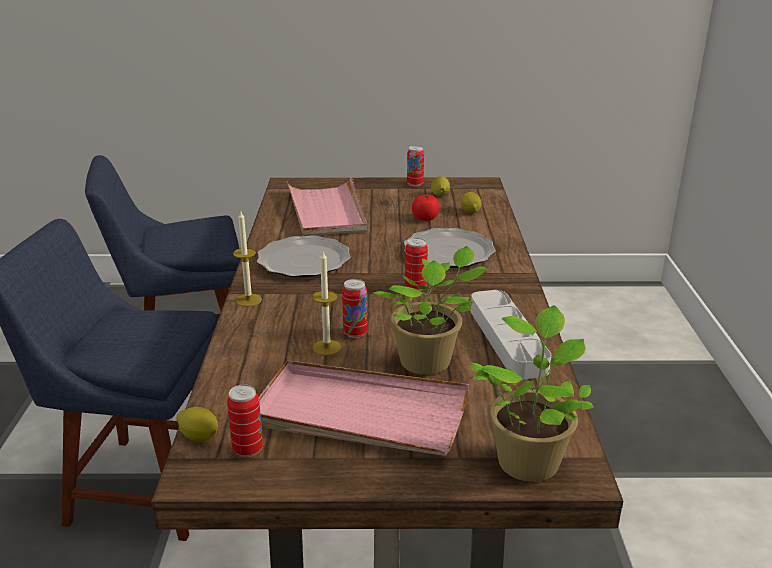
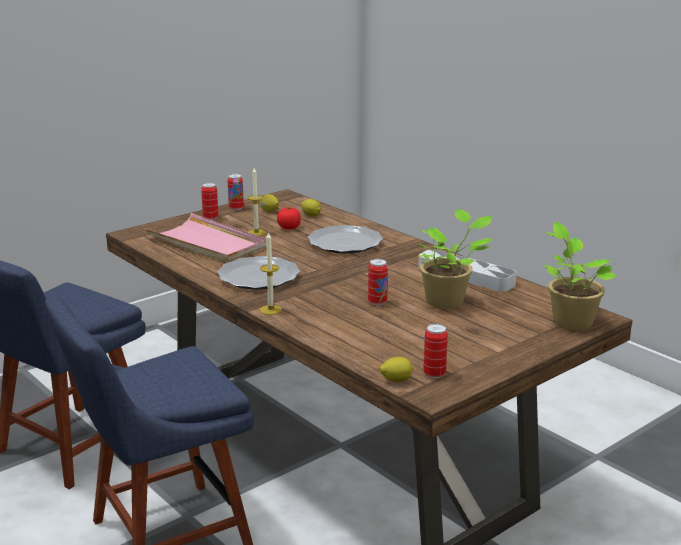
camera: 40 degrees left, 5 degrees down
(327, 347) = (376, 315): candle -> candle (256, 233)
(359, 414) = (459, 336): pink tray -> none
(415, 287) = (364, 268): can -> can (210, 218)

